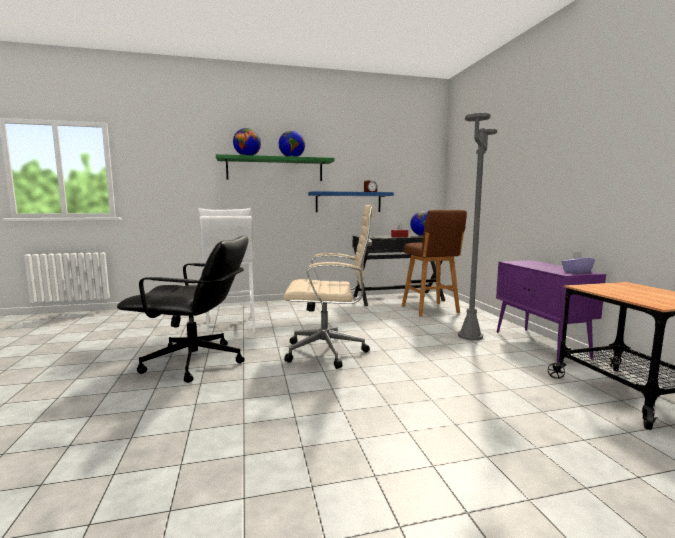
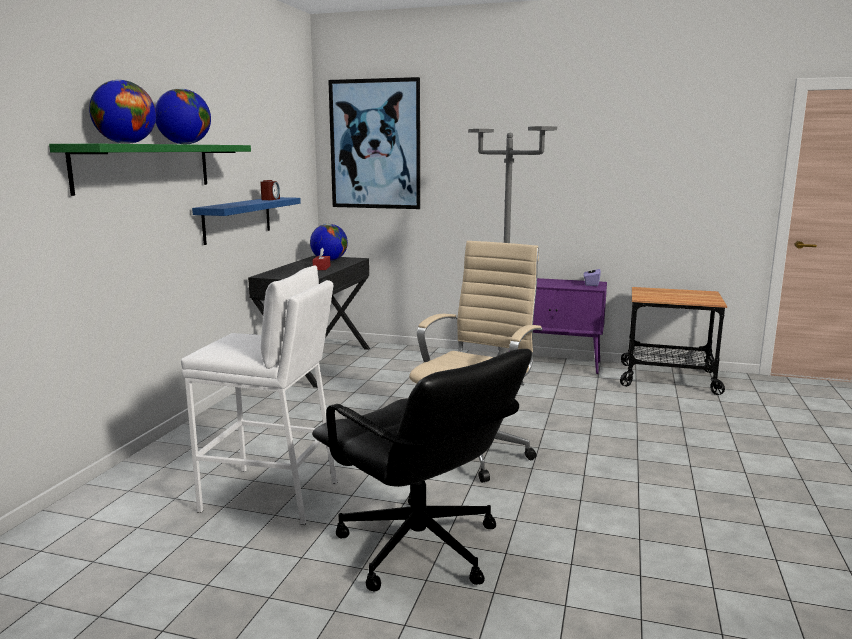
camera: 60 degrees left, 5 degrees up
(195, 363) = (419, 548): black office chair -> black office chair turned 105 degrees clockwise
(430, 310) = (393, 364): brown stool -> none
(467, 158) = (375, 144): none -> picture

